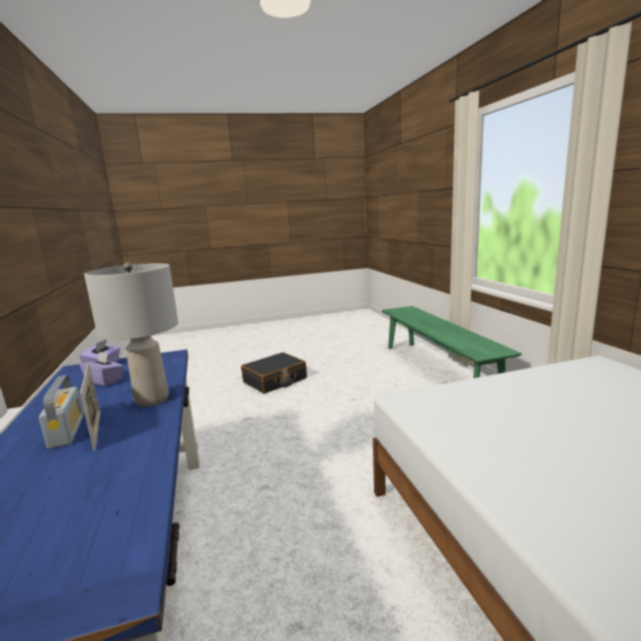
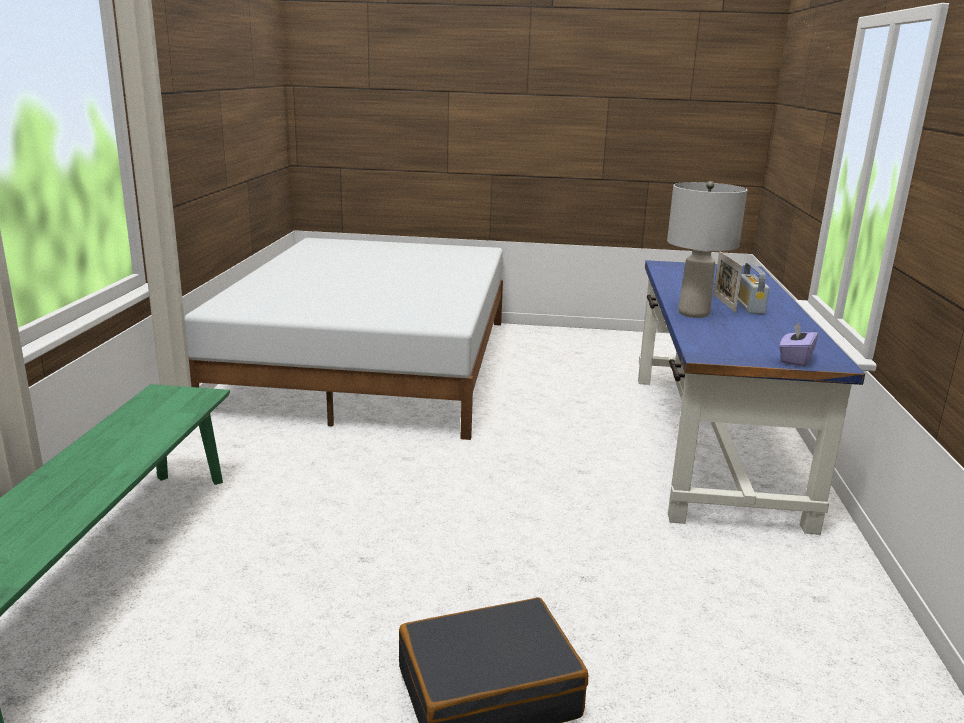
camera: 160 degrees left, 5 degrees up
(105, 381) = (766, 339): purple tissue box -> none

